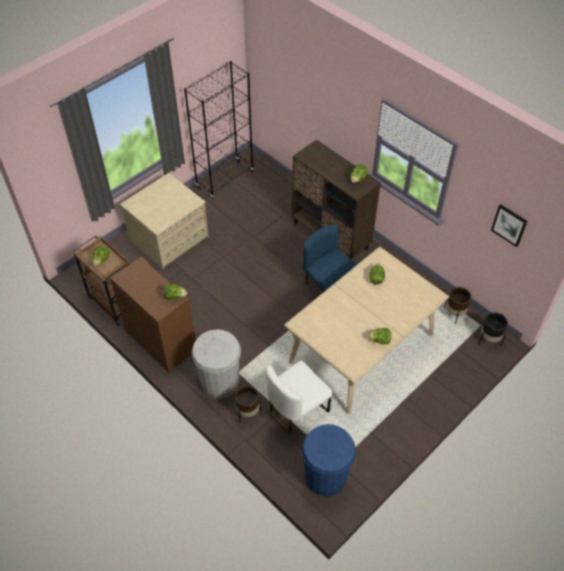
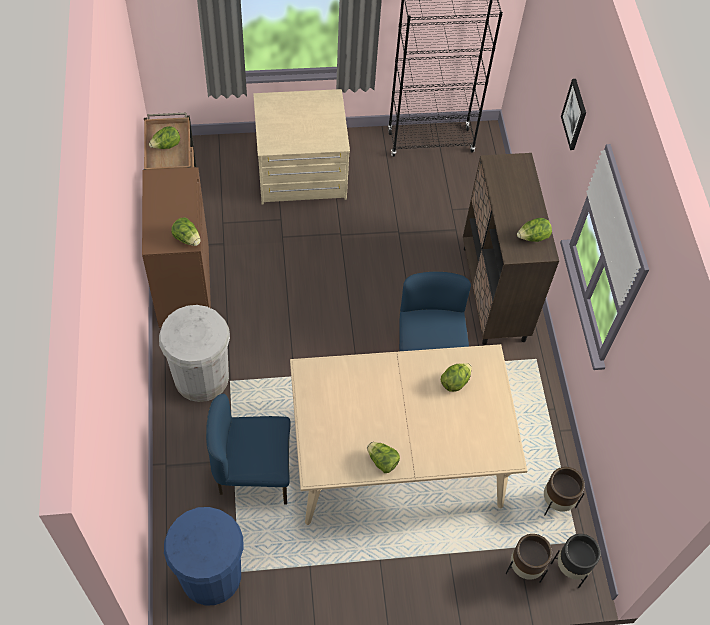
camera: 35 degrees right, 5 degrees up
(247, 412) = (197, 435): brown planter -> brown planter (524, 568)
(297, 409) = (253, 473): white chair -> blue chair
(509, 225) = (652, 432): picture -> picture (574, 114)

